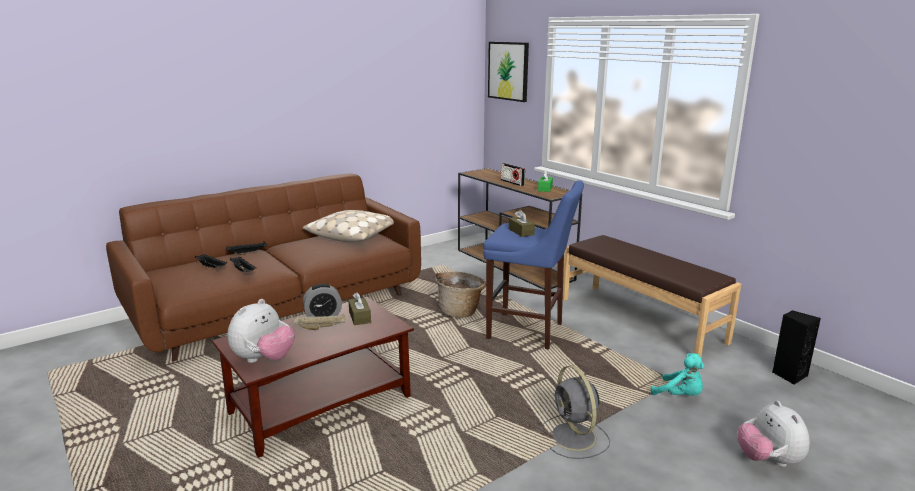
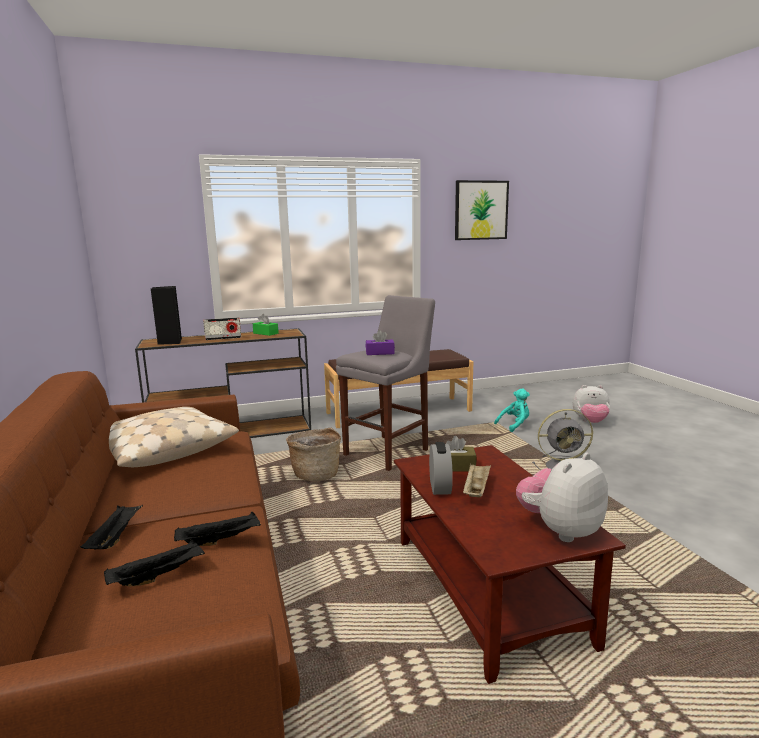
camera: 70 degrees left, 5 degrees down
(264, 359) = (560, 530): plush toy -> plush toy turned 90 degrees counterclockwise
(508, 71) = (136, 218): picture -> picture (481, 210)
(521, 232) = (380, 353): brown tissue box -> purple tissue box
(529, 332) = (389, 452): blue stool -> grey stool
(789, 375) = (498, 395): black speaker -> black speaker (170, 342)

